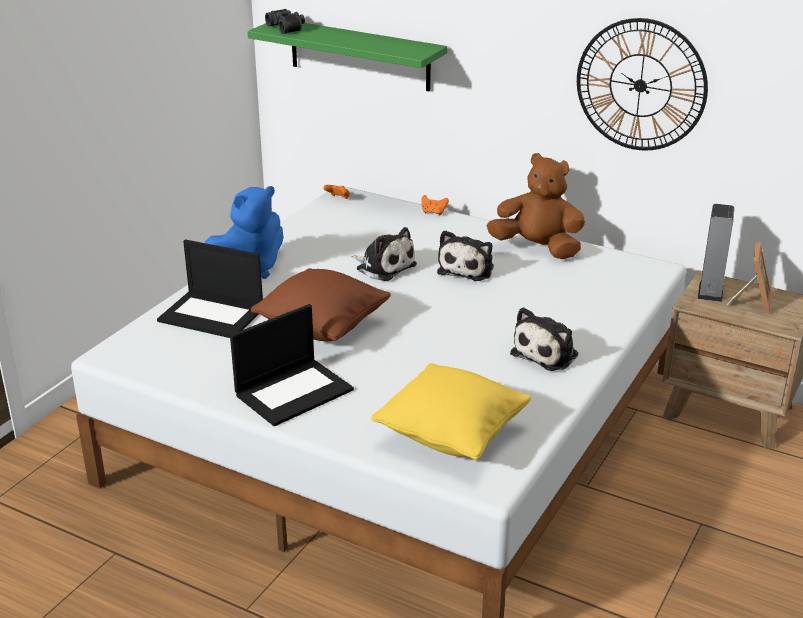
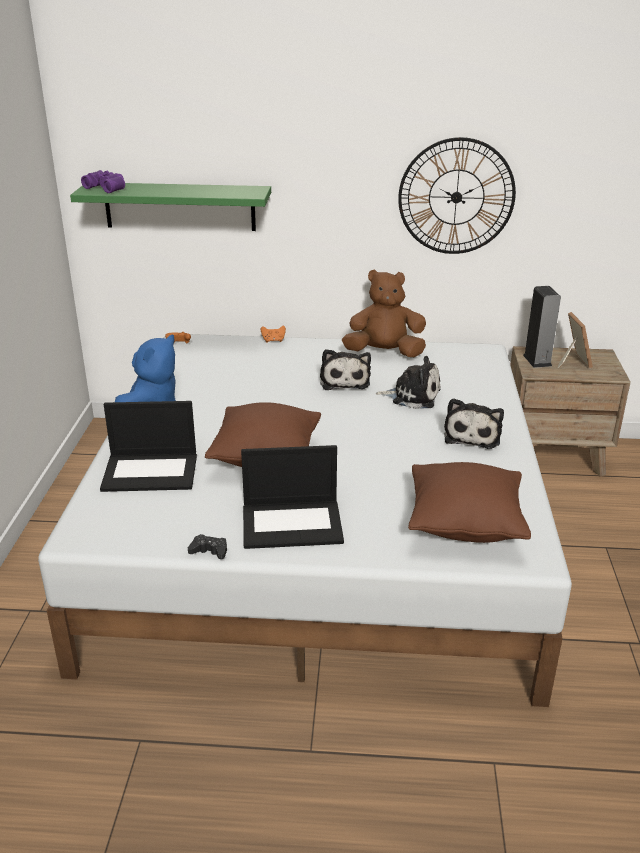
camera: 25 degrees left, 0 degrees up
(203, 395) = (209, 551): none -> black game controller
(287, 27) = (107, 188): black binoculars -> purple binoculars
(294, 391) = (293, 523): laptop -> laptop turned 60 degrees clockwise
(384, 266) = (272, 393): plush toy -> plush toy (412, 396)
(451, 436) = (464, 525): yellow pillow -> brown pillow

